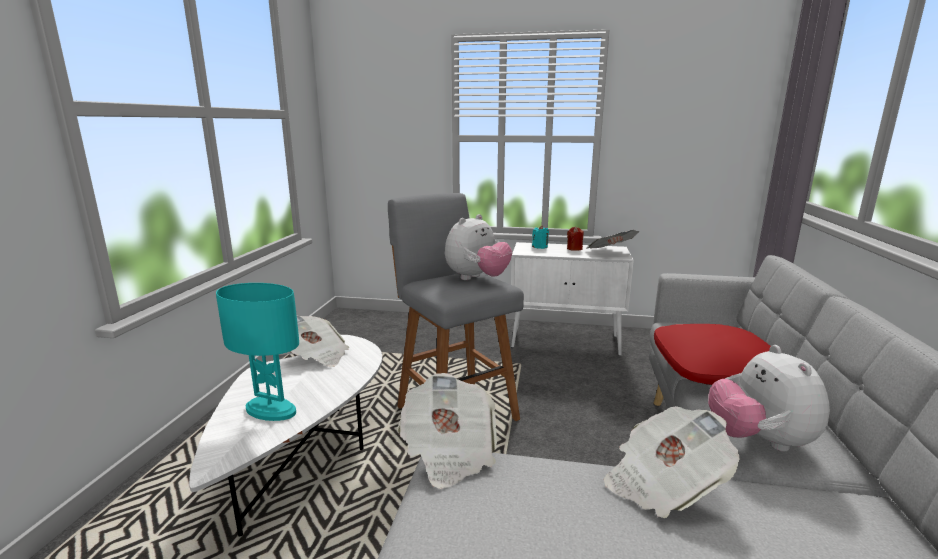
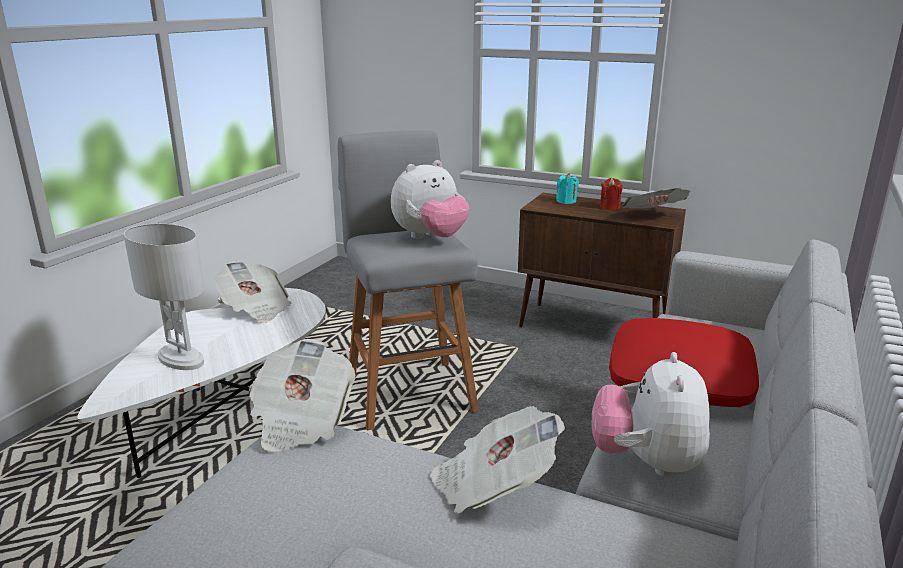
camera: 15 degrees right, 5 degrees up
(270, 411) = (180, 359): turquoise table lamp -> white table lamp
(566, 342) = (594, 328): white cabinet -> brown cabinet

